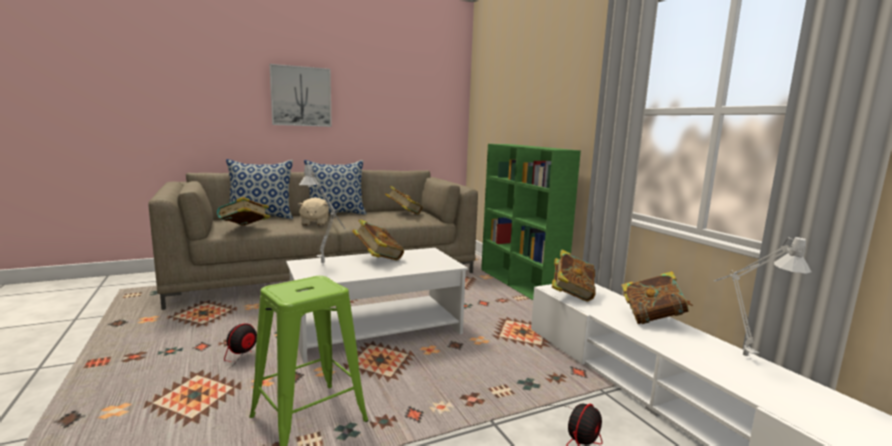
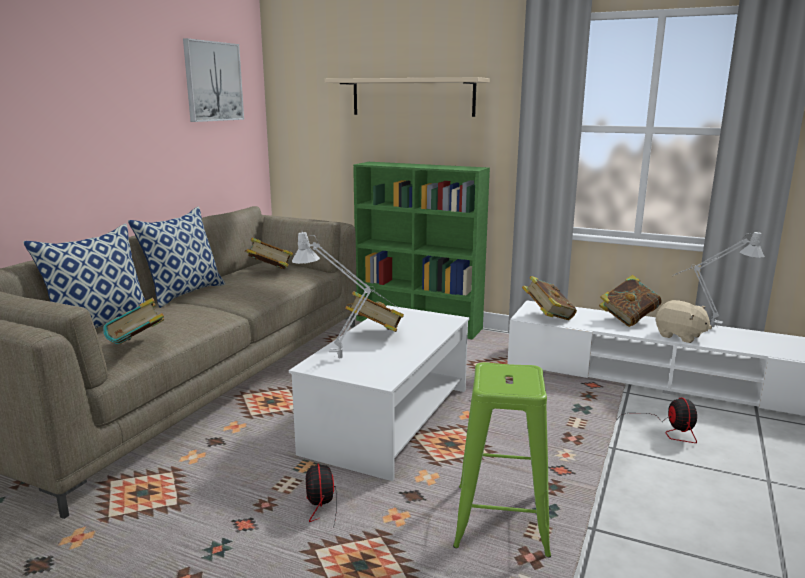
camera: 40 degrees left, 5 degrees up
(301, 96) = (75, 115): picture -> picture (213, 81)
(314, 223) = (200, 313): beige plush toy -> beige plush toy (680, 336)
(540, 90) = (412, 97): none -> beige shelf

